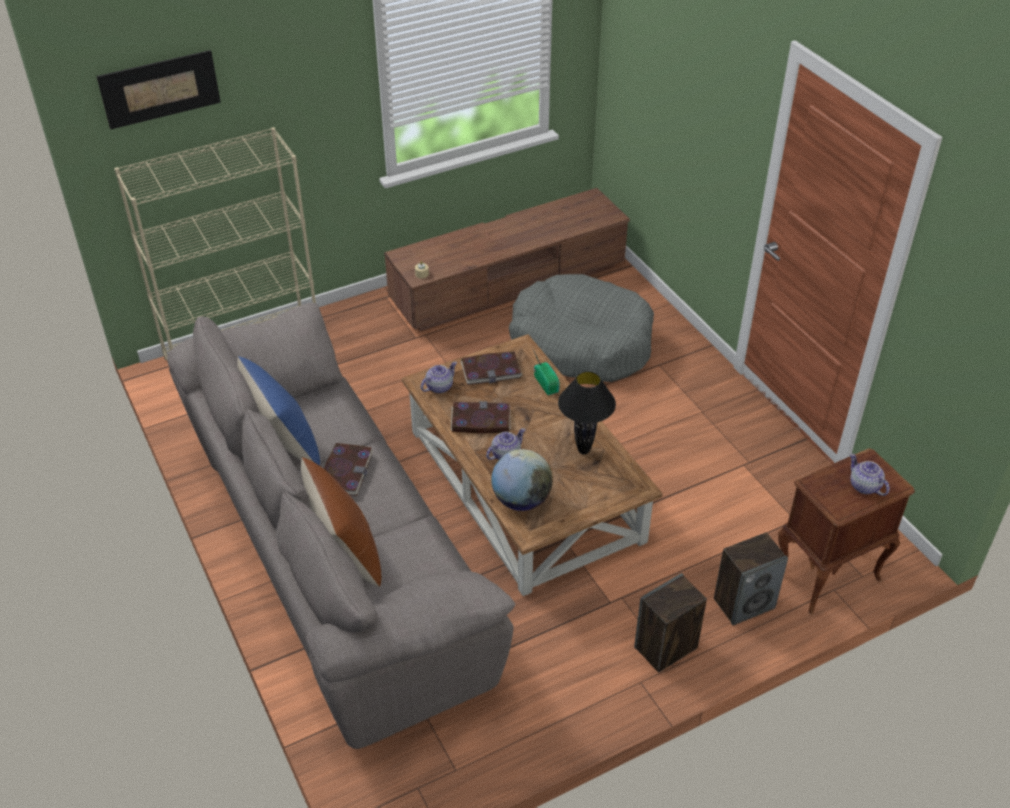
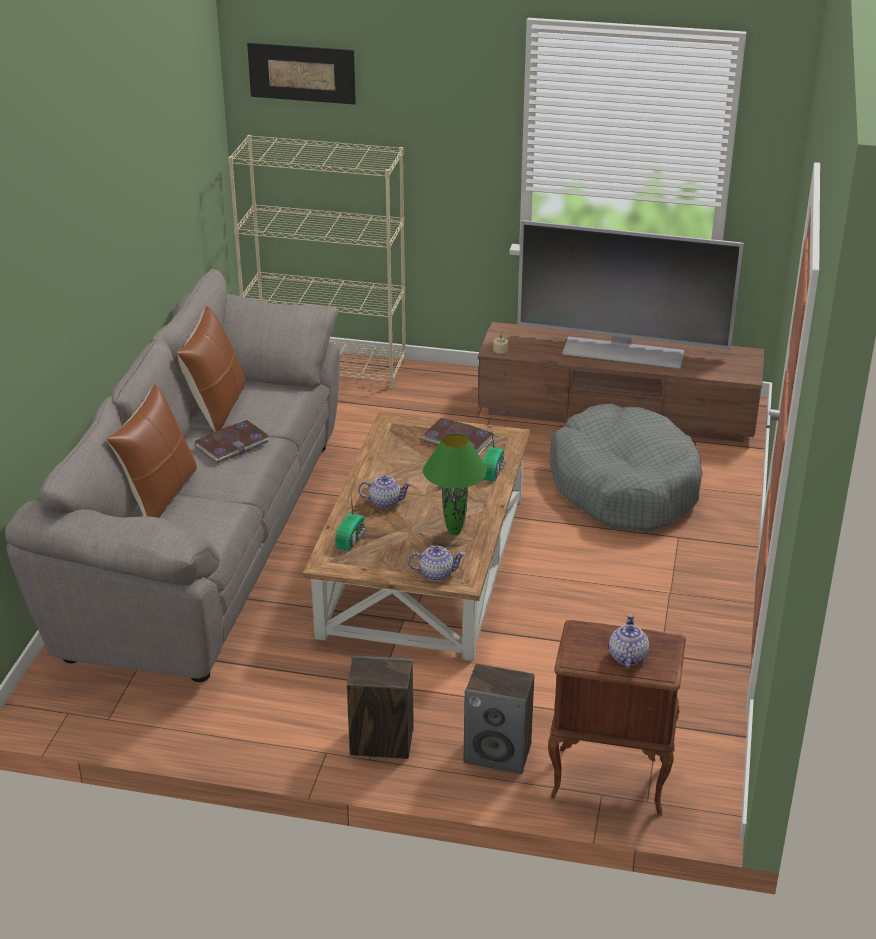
camera: 40 degrees right, 10 degrees down
(286, 444) = (216, 407): blue pillow -> brown pillow
(439, 386) = (399, 432): teapot -> teapot (436, 573)
(480, 420) = (398, 470): book -> none
(510, 234) = (623, 352): none -> television
(521, 500) = (352, 538): globe -> radio
(583, 451) = (453, 531): black table lamp -> green table lamp

